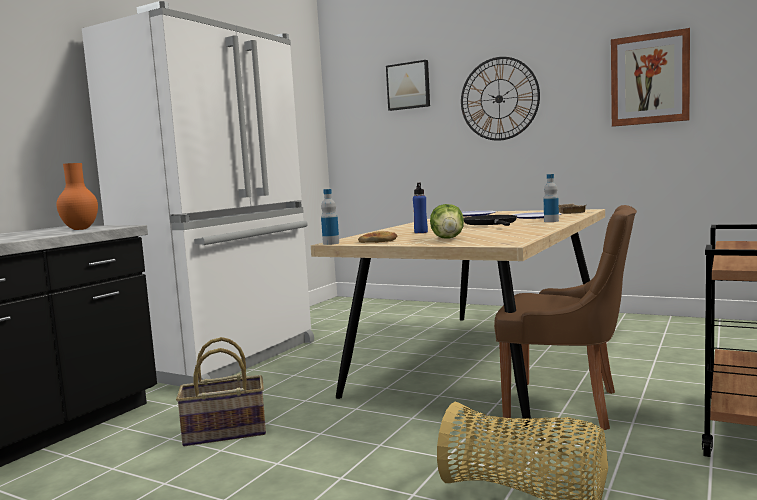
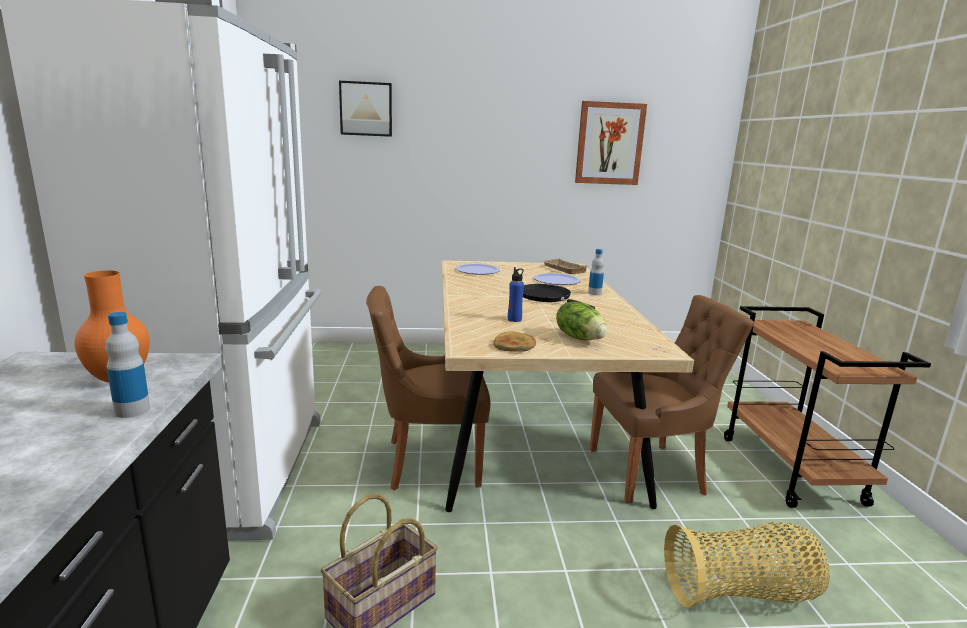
camera: 35 degrees left, 10 degrees up
(331, 243) = (467, 353): bottle -> bottle (132, 410)
(363, 371) = (428, 462): none -> brown chair
(499, 99) = (470, 140): wall clock -> none

